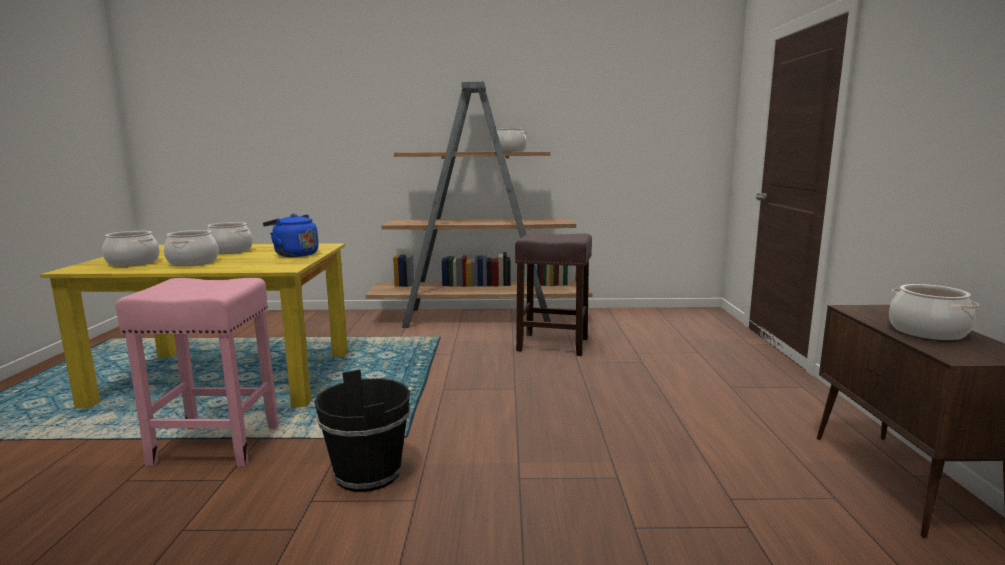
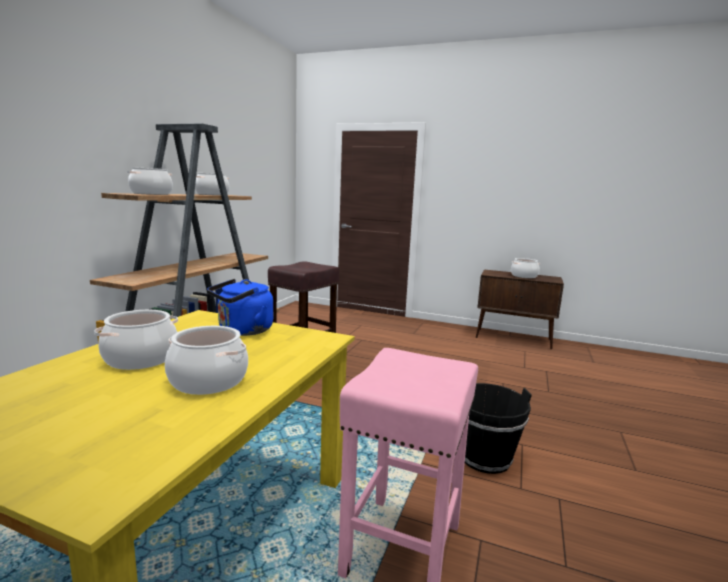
camera: 70 degrees left, 0 degrees up
(133, 263) = (125, 428): cooking pot -> cooking pot (151, 194)

